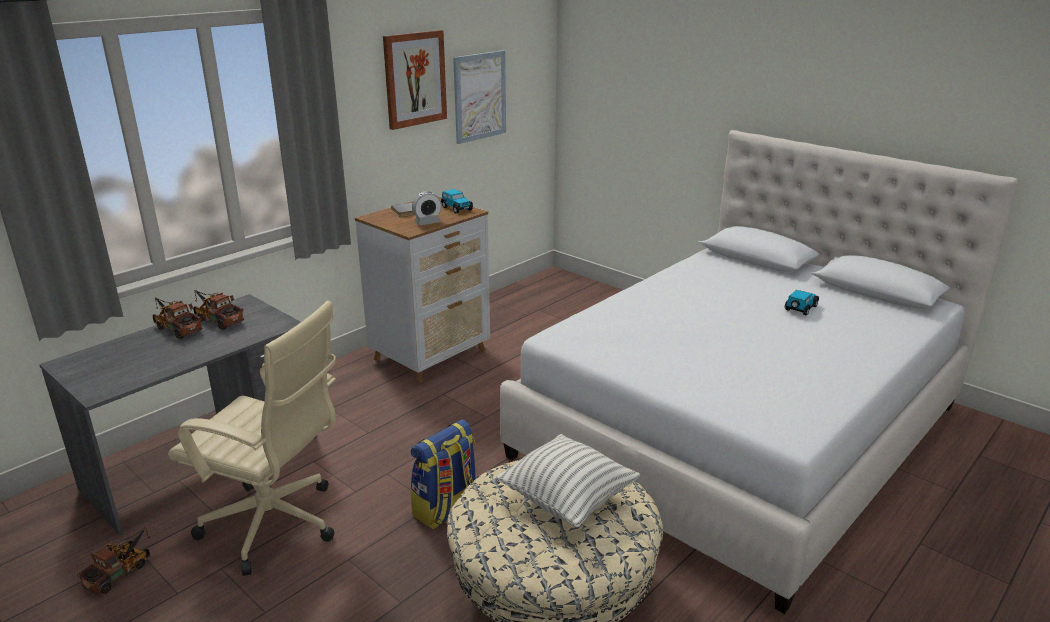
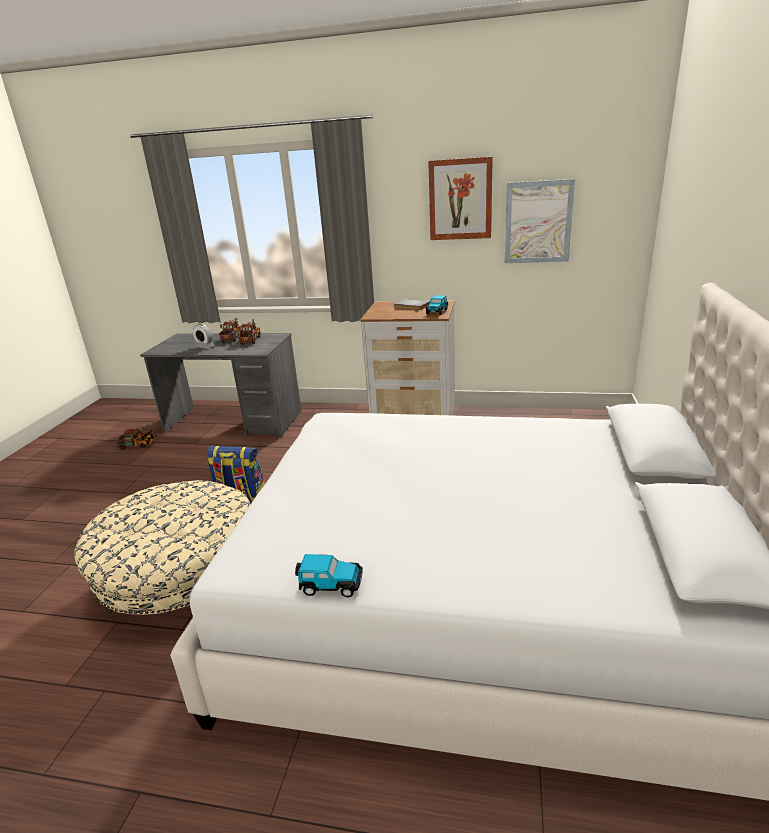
camera: 60 degrees right, 0 degrees up
(277, 526) = (193, 463): beige office chair -> none
(427, 222) = (394, 314): alarm clock -> alarm clock (205, 347)
(567, 500) = (176, 518): pillow -> none
(800, 308) = (545, 507): toy car -> toy car (330, 584)

